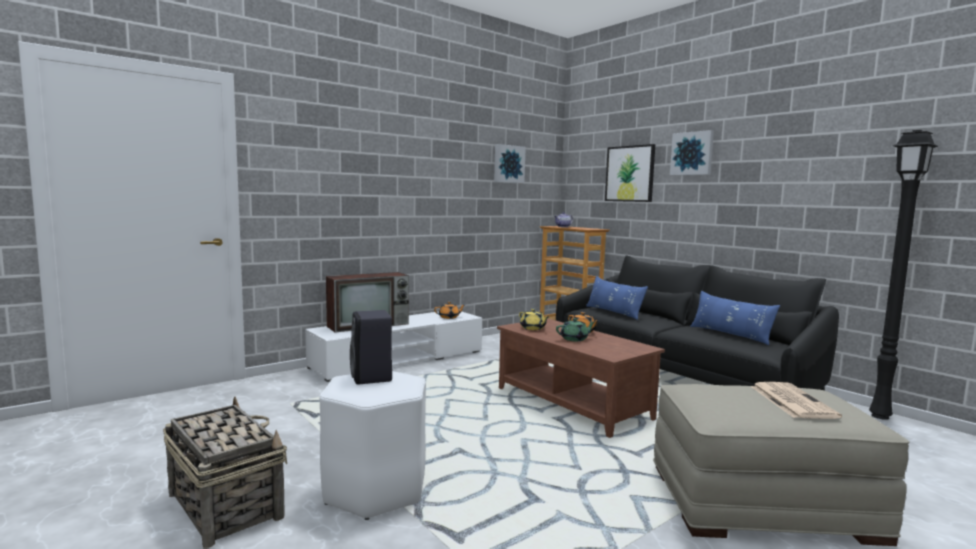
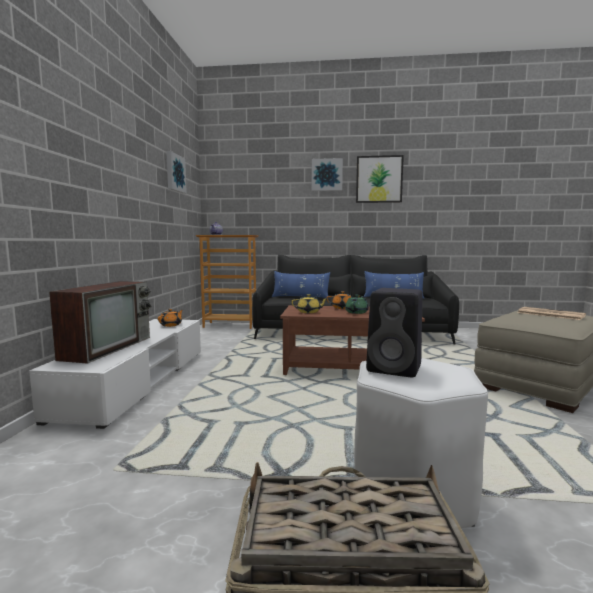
camera: 45 degrees left, 0 degrees up
(630, 173) = (273, 189): picture -> picture (379, 179)
(882, 416) = (463, 330): black floor lamp -> none

